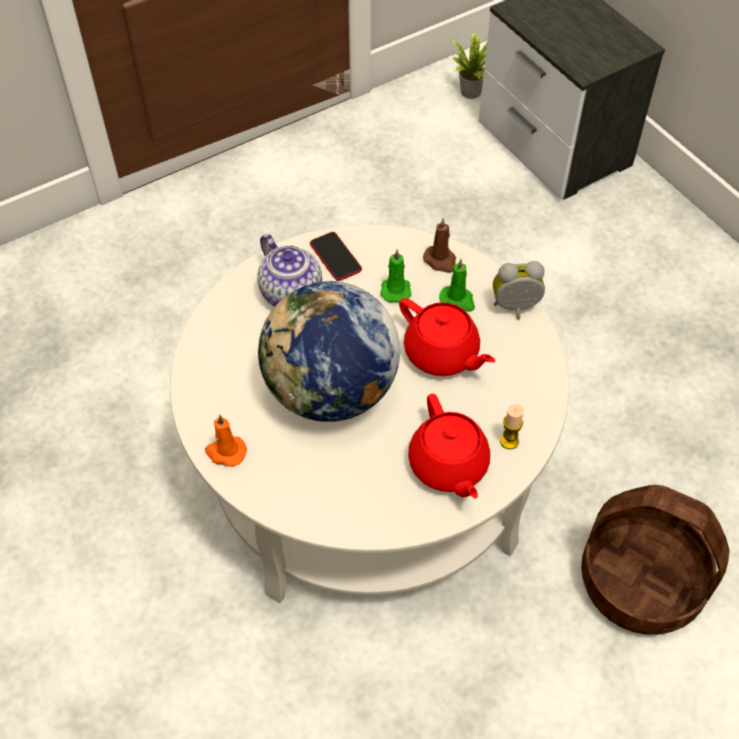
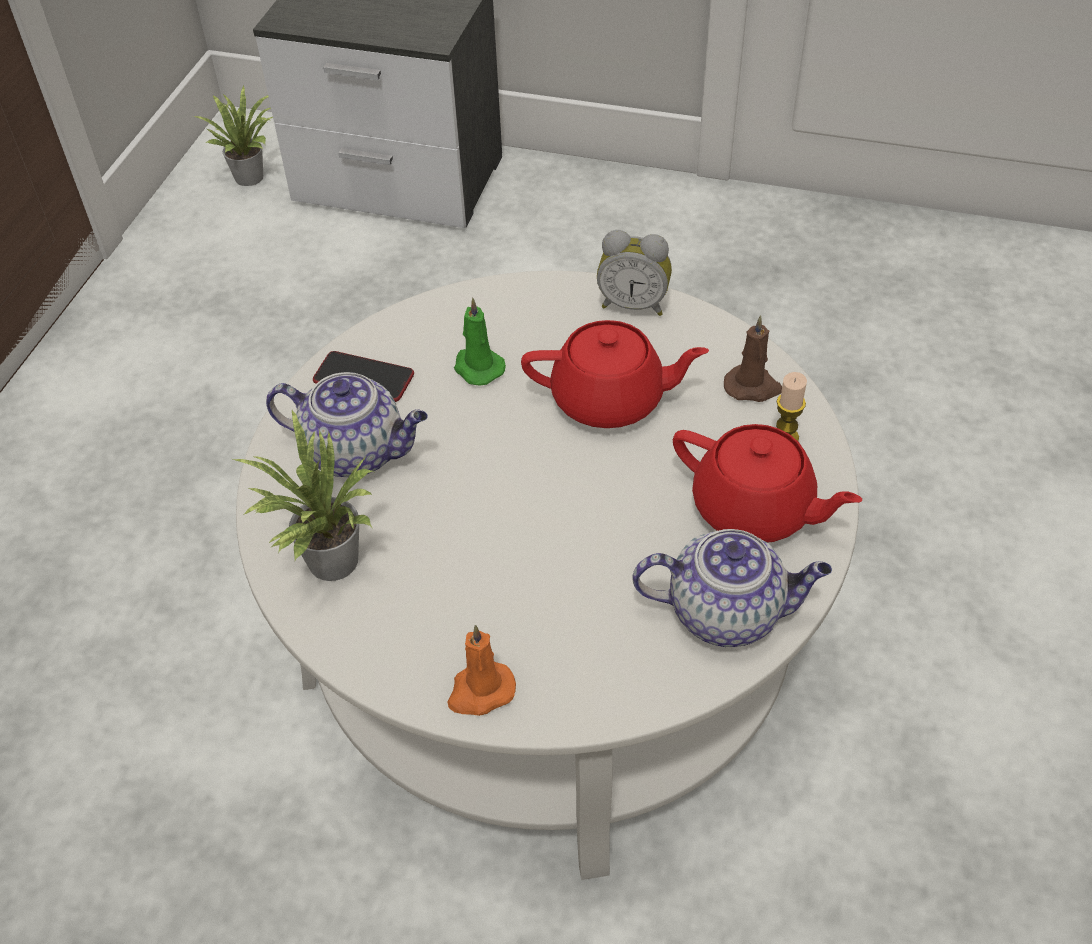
camera: 40 degrees left, 5 degrees down
(224, 340) = (326, 563): none -> potted plant
(331, 392) = (531, 527): globe -> none
(374, 505) = (727, 612): none -> teapot
(441, 261) = (494, 306): brown candle -> brown candle (753, 387)
(458, 300) = (562, 334): green candle -> none
(515, 309) = (633, 304): alarm clock -> alarm clock turned 120 degrees counterclockwise
(641, 581) = (937, 541): basket -> none

